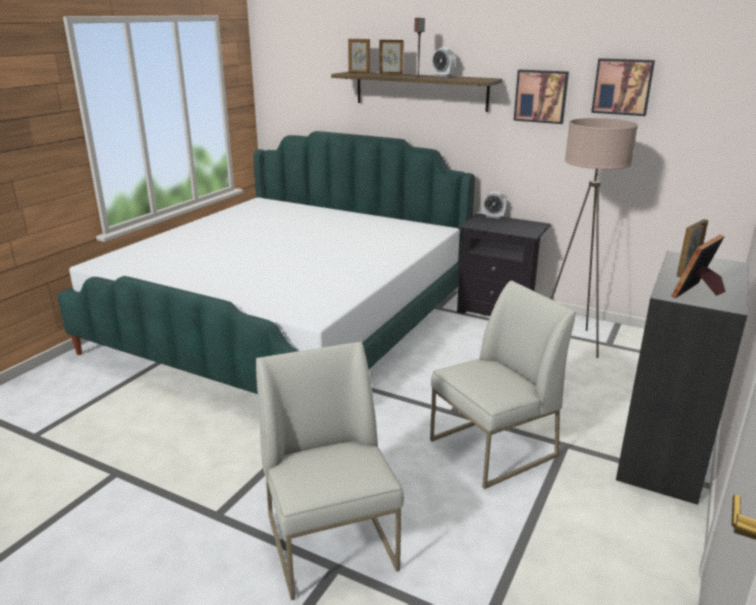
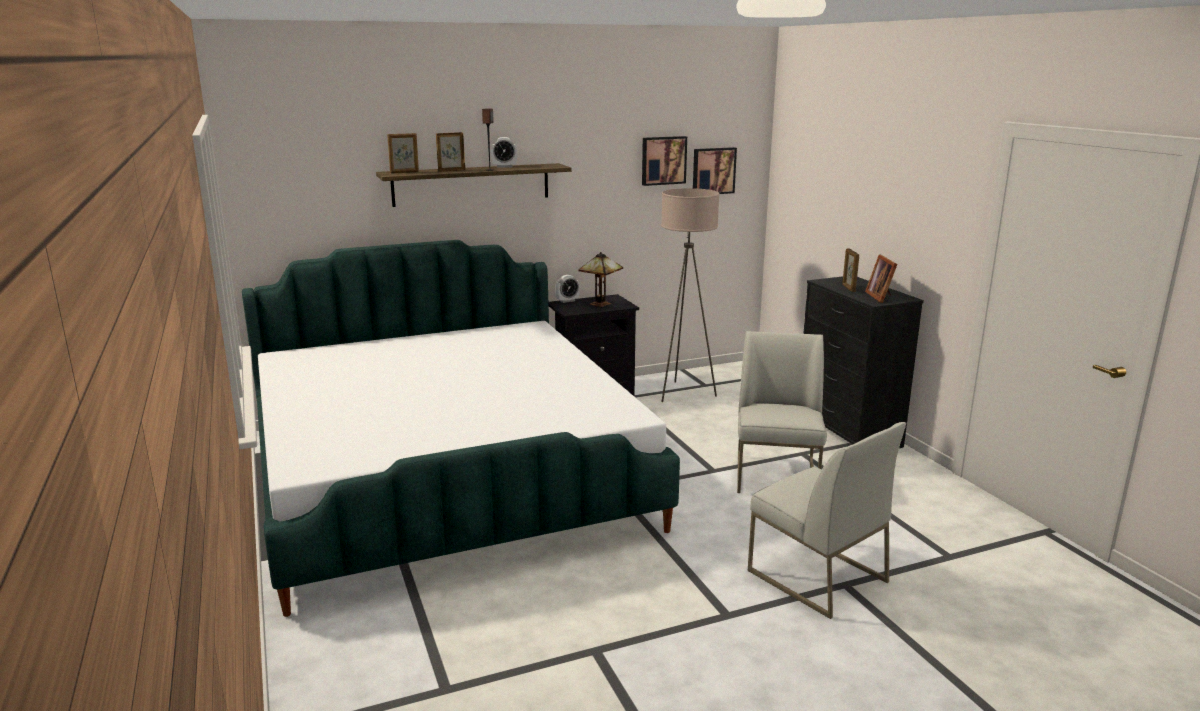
camera: 50 degrees left, 5 degrees down
(332, 542) = (815, 576): white chair -> white chair turned 150 degrees counterclockwise
(512, 227) = (602, 304): none -> table lamp
(541, 96) = (596, 176): picture -> picture (713, 171)

